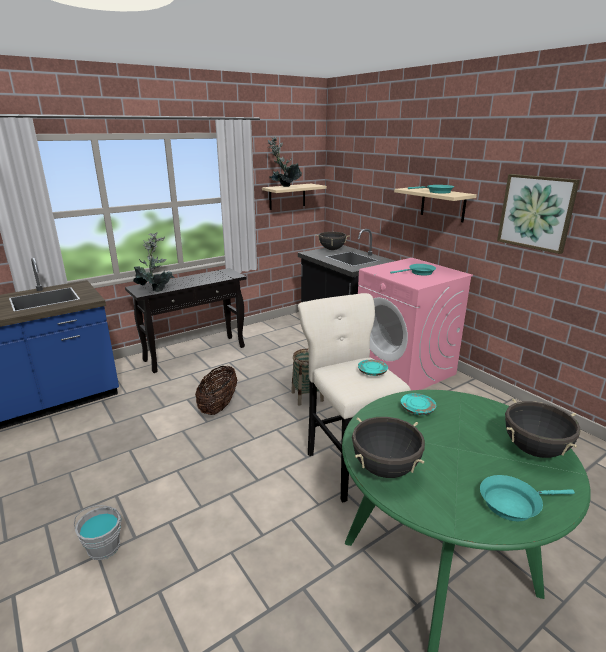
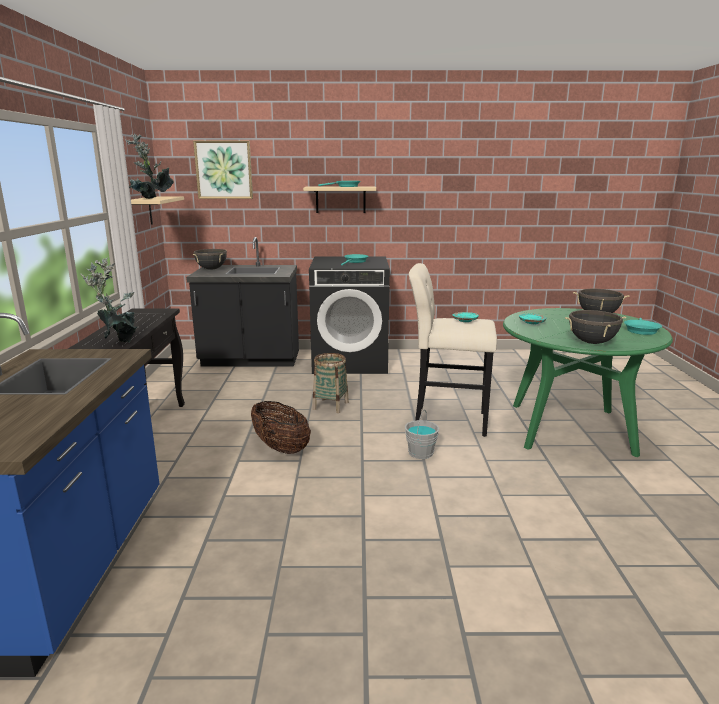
camera: 55 degrees left, 5 degrees down
(104, 547) = (439, 560): grey bucket -> grey bucket (420, 452)
(405, 369) = (351, 362): pink washing machine -> black washing machine
(536, 212) = (430, 194): picture -> picture (224, 170)

